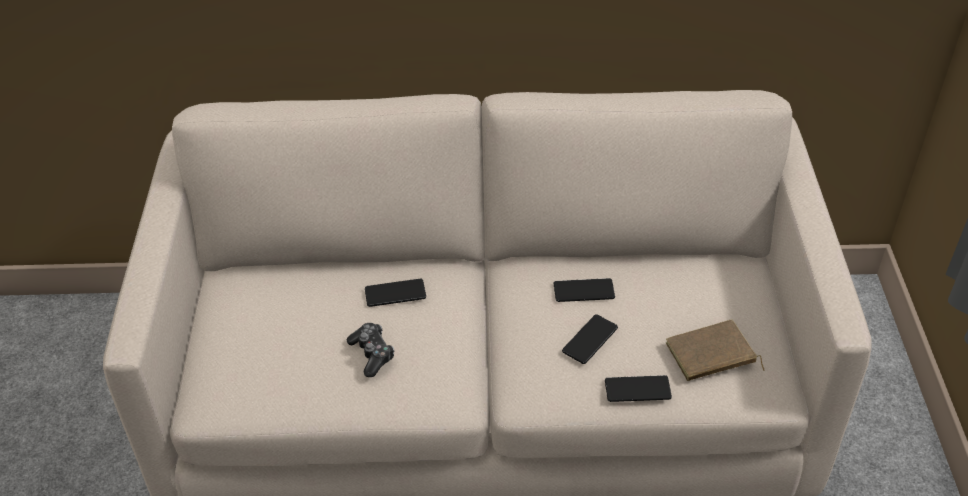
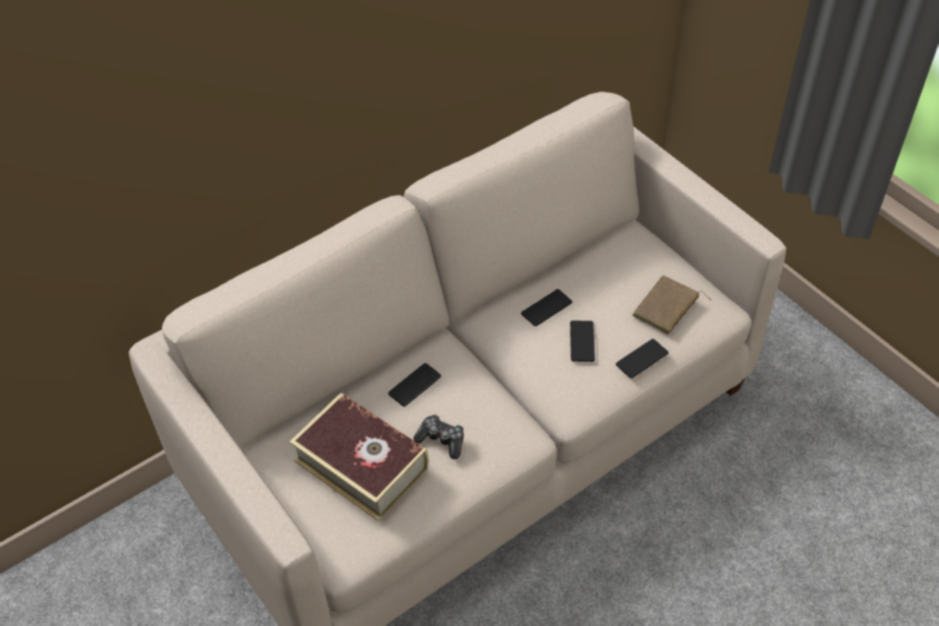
camera: 35 degrees left, 5 degrees up
(285, 334) = (361, 464): none -> book

